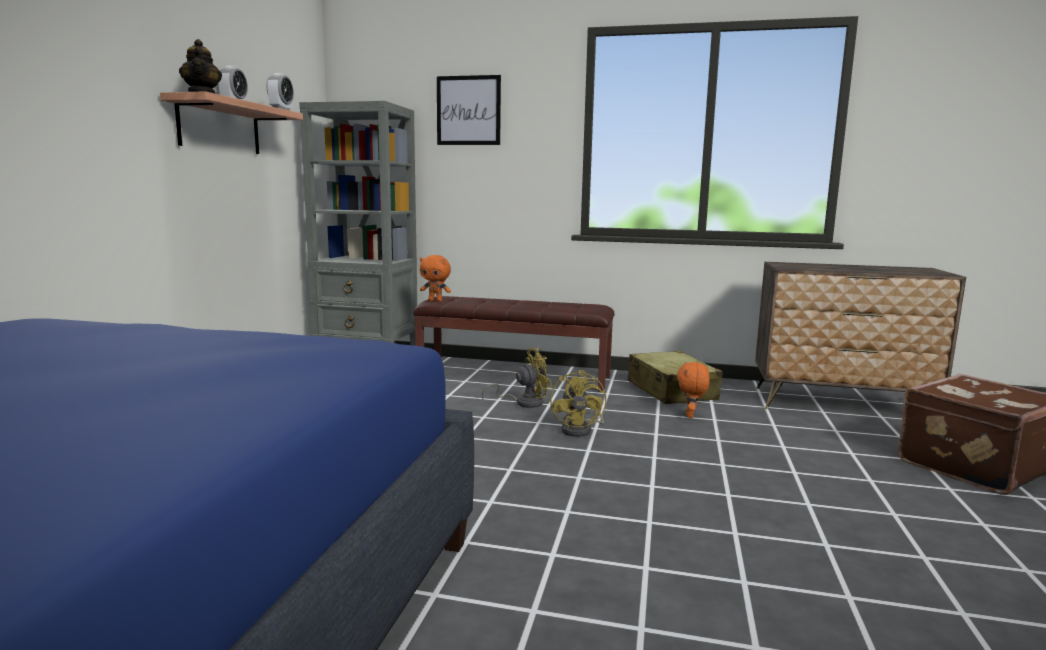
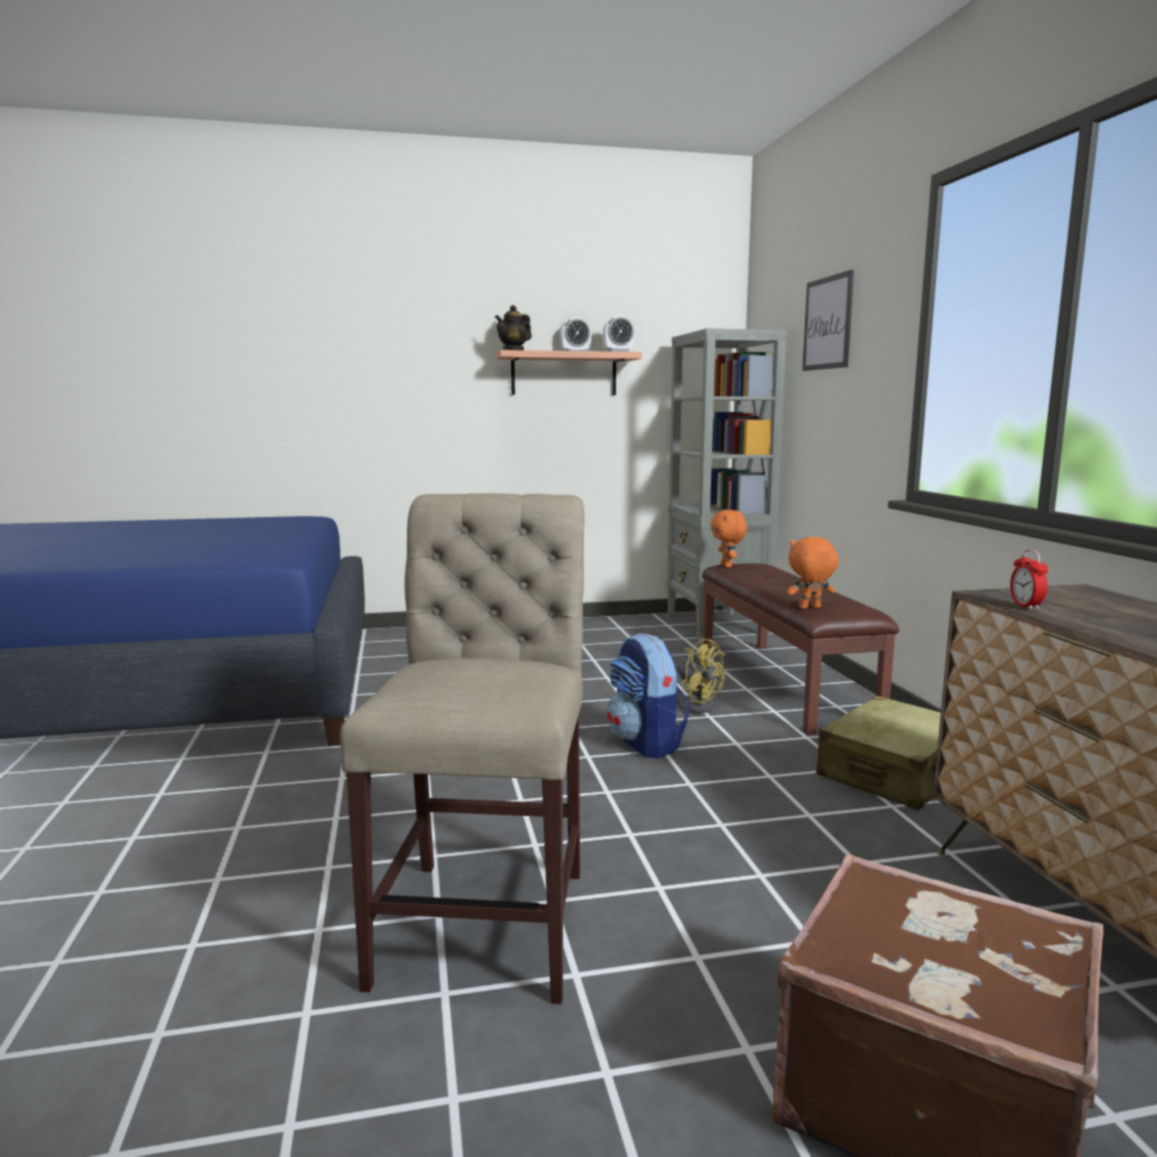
camera: 65 degrees right, 0 degrees up
(581, 430) = (646, 744): yellow fan -> backpack
(691, 415) = (799, 797): orange plush toy -> orange plush toy (810, 608)
(816, 269) = (1026, 606): none -> alarm clock
(828, 527) = (488, 916): none -> beige chair

